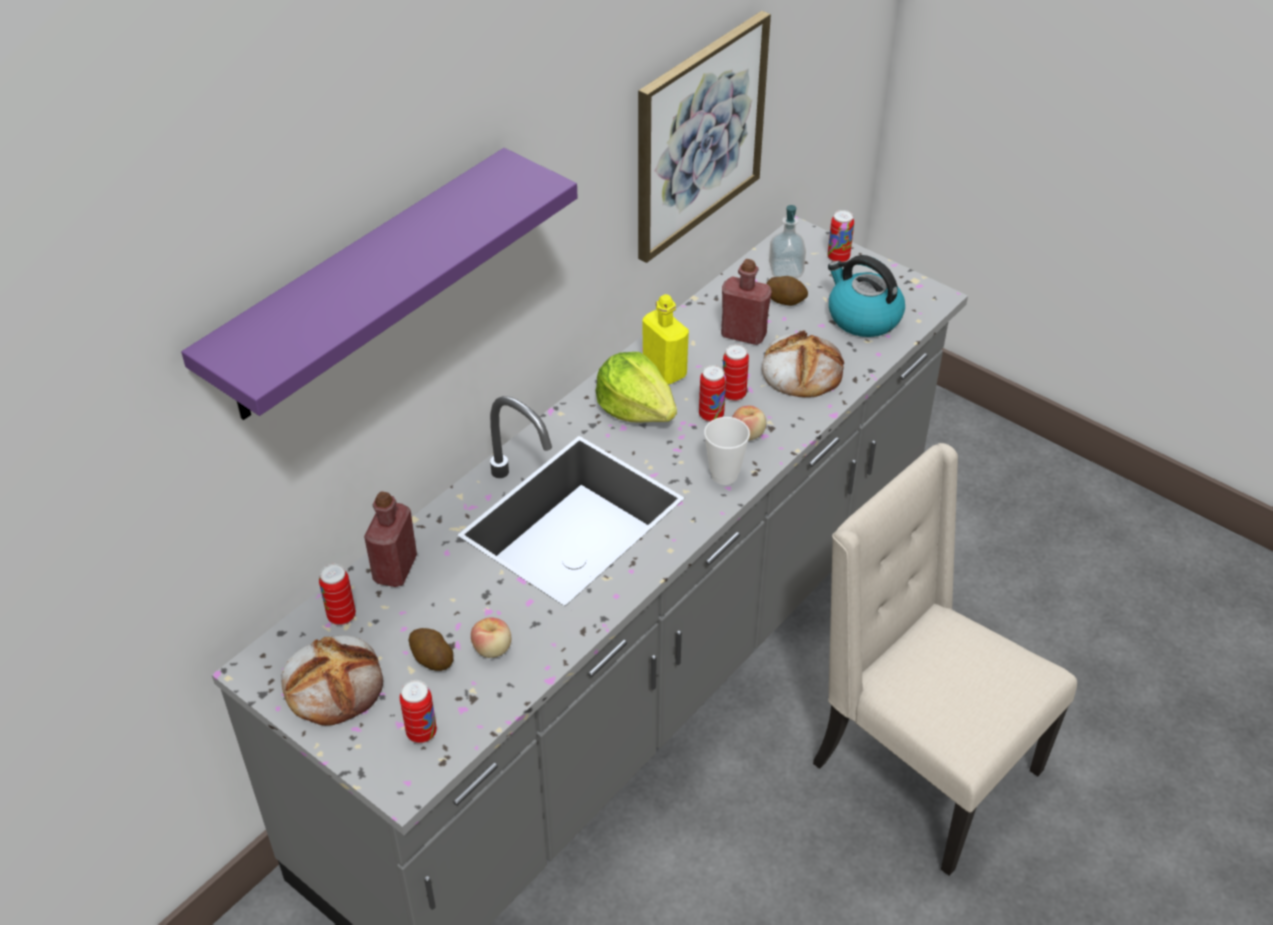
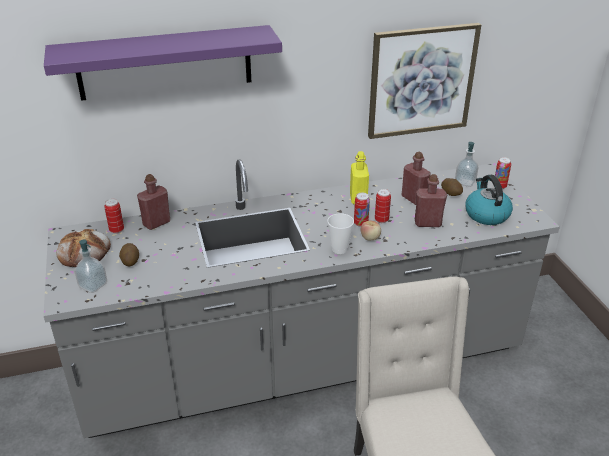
camera: 35 degrees right, 10 degrees down
(421, 732) = (93, 285): can -> soap dispenser
(493, 649) = (158, 269): apple -> none
(636, 408) = (328, 207): lettuce -> none
(801, 370) = (427, 223): bread -> red bottle

